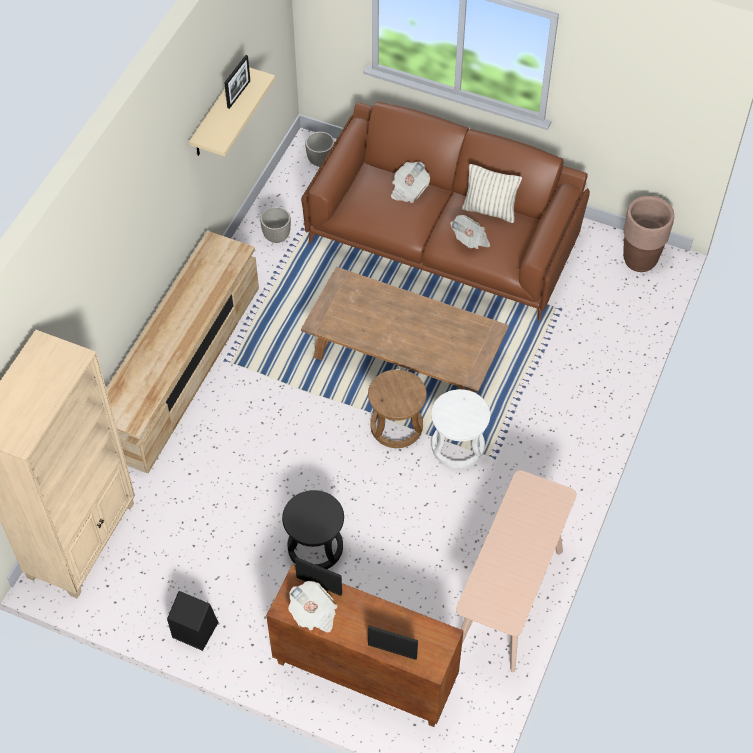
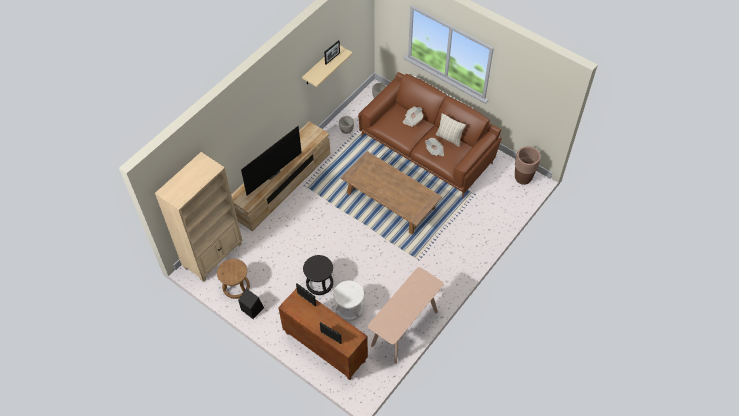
camera: 15 degrees right, 0 degrees up
(164, 347) = (272, 173): none -> television
(313, 614) = (300, 311): newspaper -> none
(396, 426) = (376, 234): brown stool -> brown stool (236, 286)
(458, 446) = (402, 250): white stool -> white stool (349, 309)

